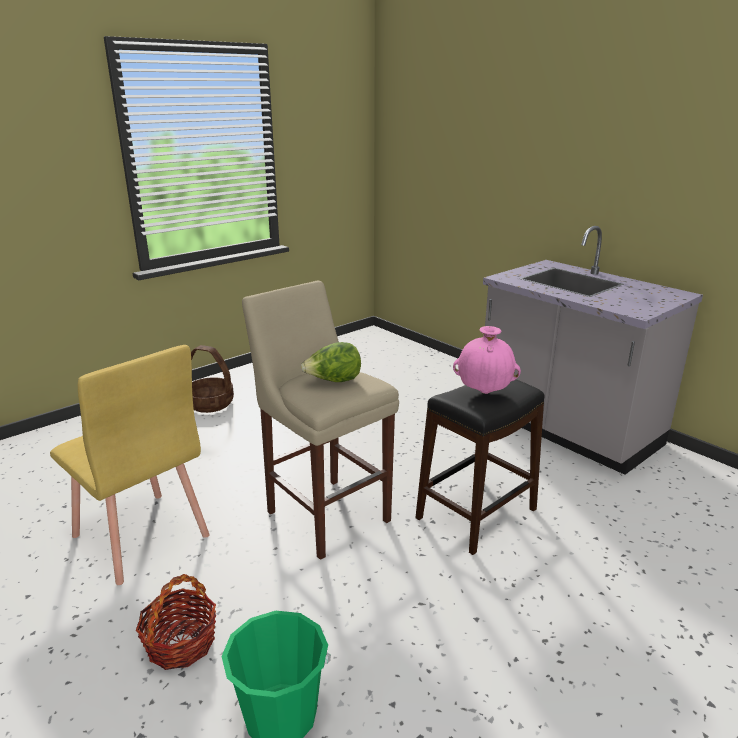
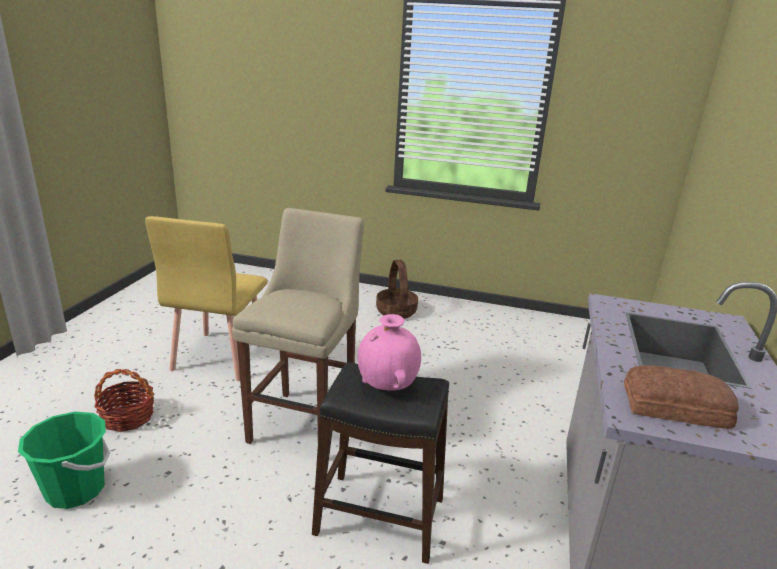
camera: 55 degrees right, 0 degrees up
(333, 381) = (298, 303): lettuce -> none
(635, 303) = (676, 408): none -> bread

